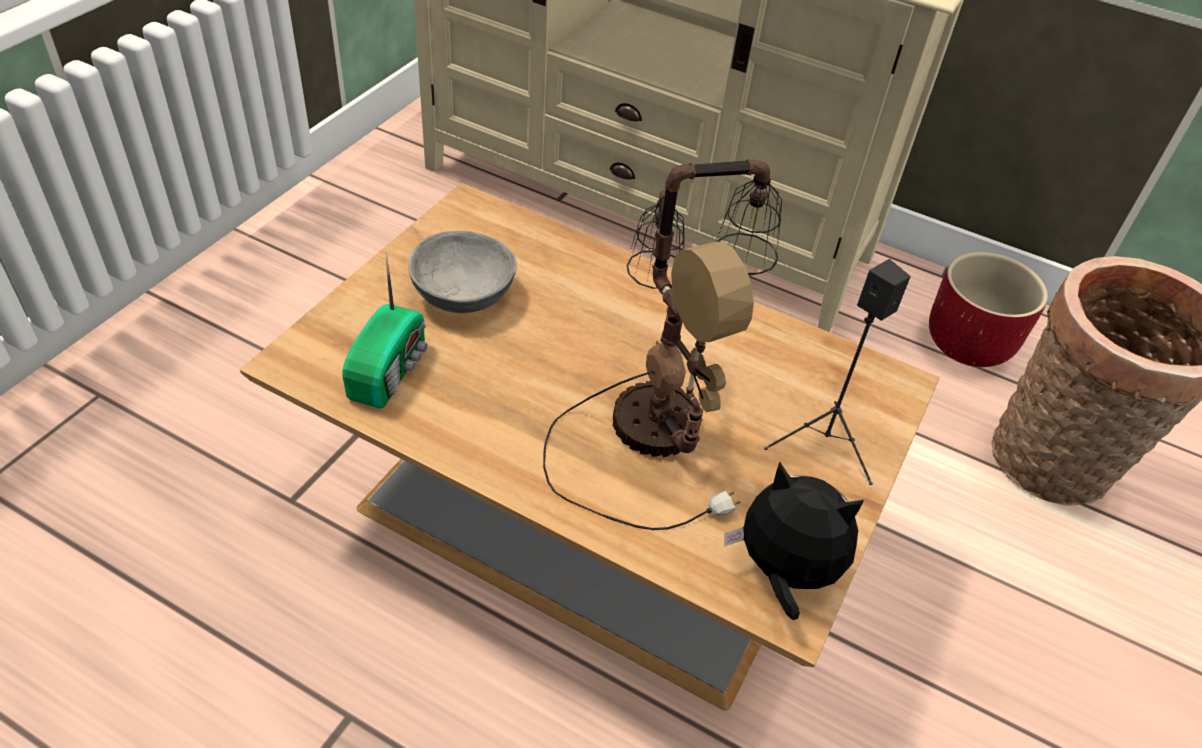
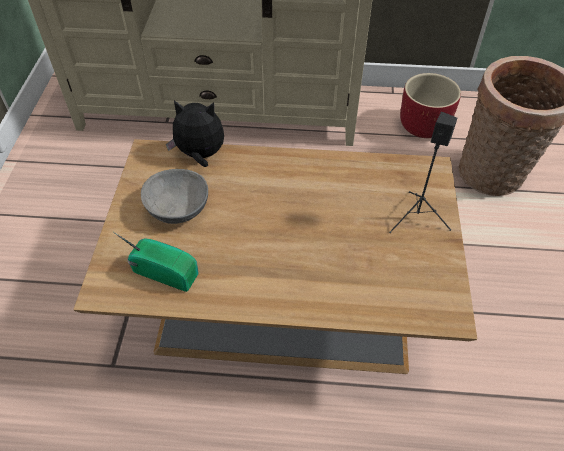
camera: 20 degrees left, 5 degrees up
(391, 369) = (165, 271): radio -> radio turned 60 degrees counterclockwise
(657, 418) = (326, 239): table lamp -> none
(784, 573) = (436, 297): plush toy -> plush toy (200, 155)

